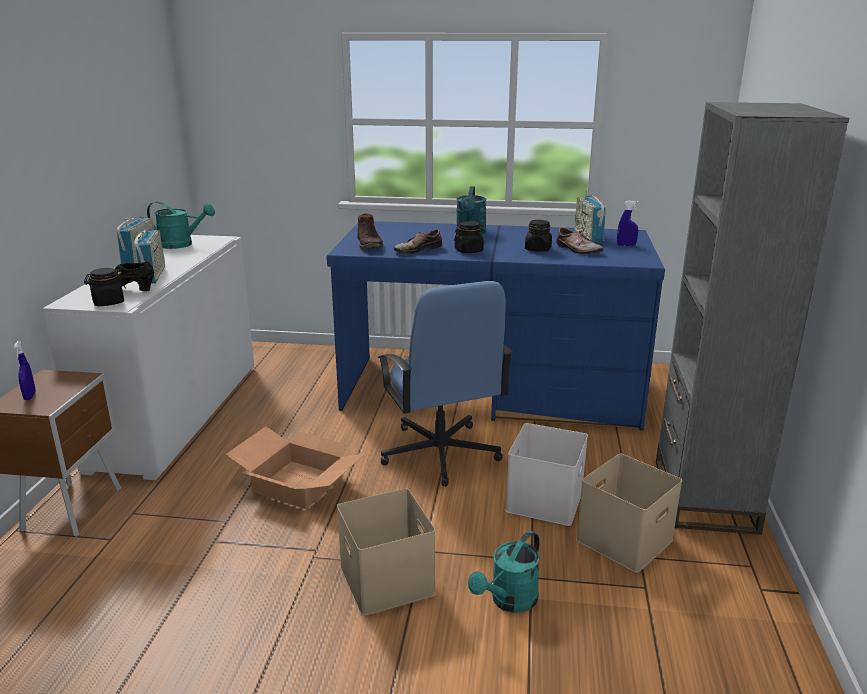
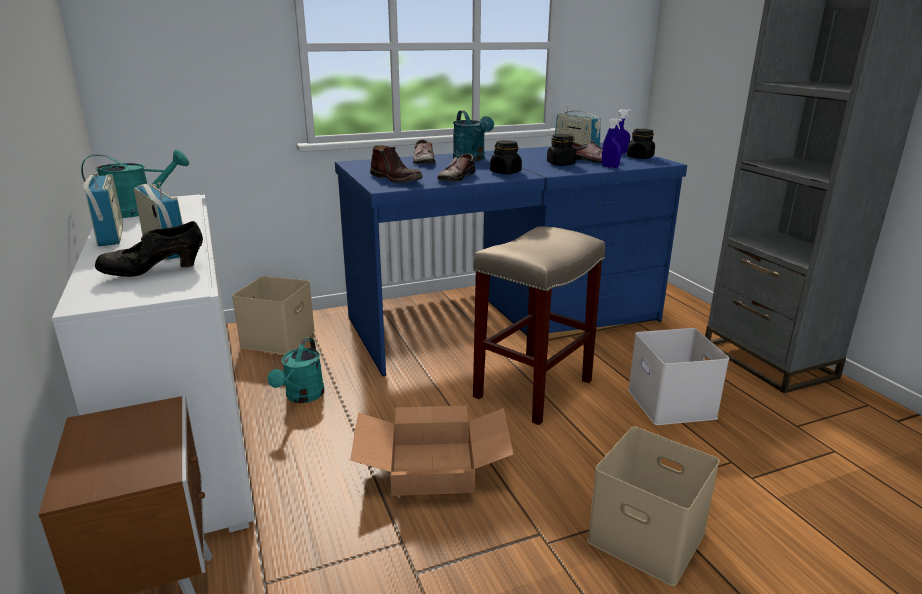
camera: 30 degrees left, 0 degrees up
(30, 396) = (104, 462): blue spray bottle -> blue spray bottle (610, 167)
(108, 302) = (158, 290): black jar -> black jar (640, 157)
(425, 230) = (422, 161): none -> shoe
(440, 454) = (533, 390): blue office chair -> beige stool
(509, 601) = (767, 509): turquoise watering can -> turquoise watering can (302, 397)
(624, 538) = (767, 415): beige storage box -> beige storage box (277, 338)

